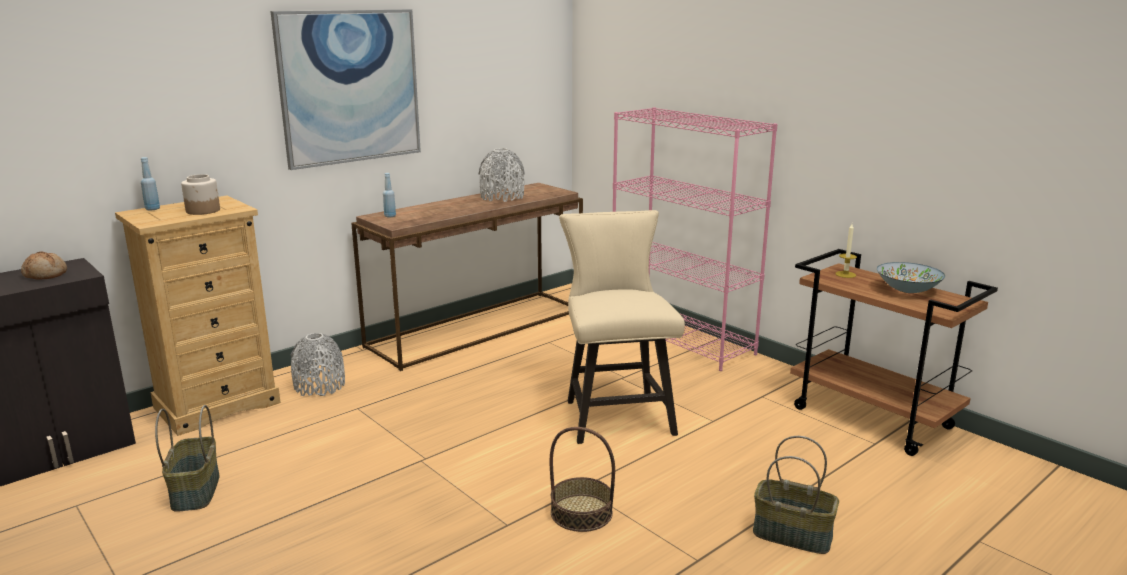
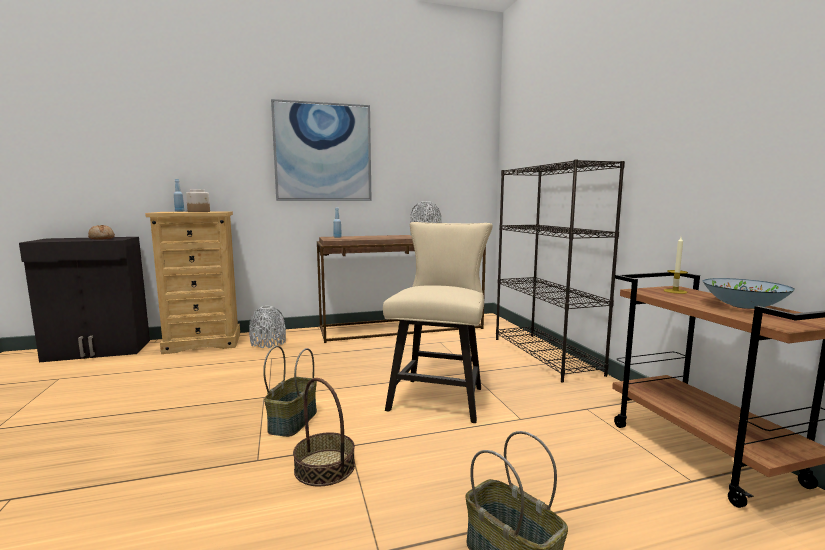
camera: 25 degrees right, 10 degrees down
(194, 491) = (120, 384): basket -> basket (292, 421)
(681, 340) = (546, 356): pink bookcase -> black bookcase

